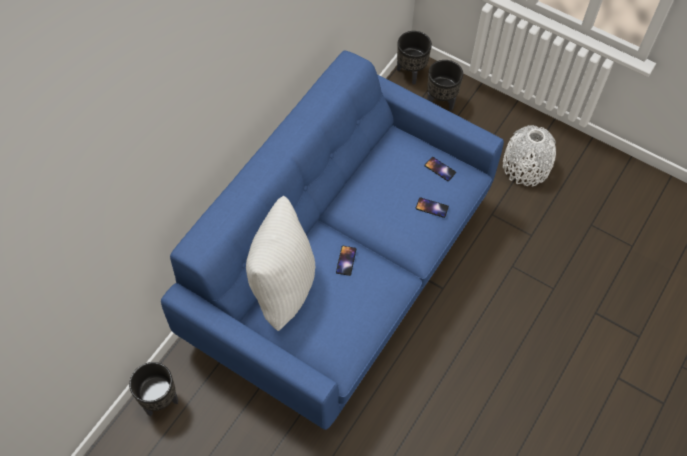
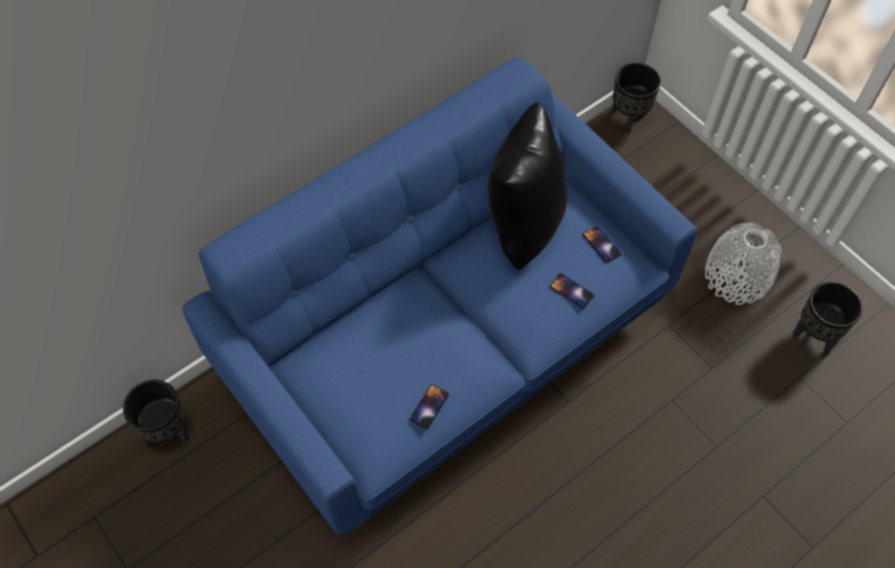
camera: 20 degrees right, 0 degrees up
(282, 287) = (341, 336): white pillow -> none
(346, 260) = (434, 326): phone -> phone (429, 407)
(379, 169) = (522, 223): none -> black pillow
(441, 101) = (654, 164): black planter -> black planter (814, 335)

